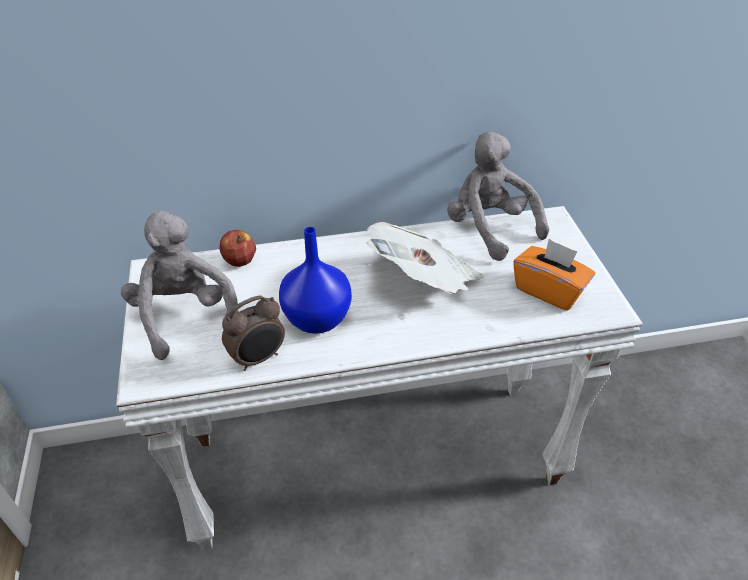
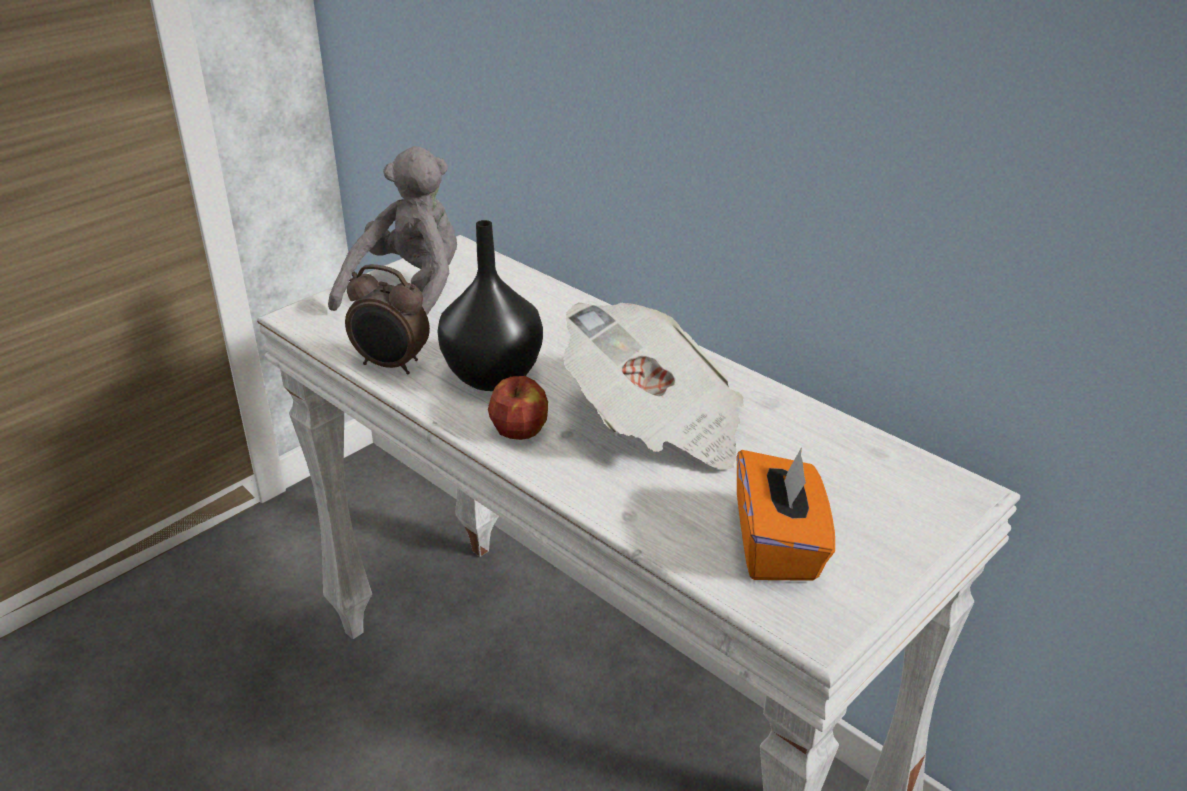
camera: 55 degrees right, 10 degrees down
(239, 260) = (533, 288): apple -> apple (520, 431)
(316, 319) = (492, 375): blue vase -> black vase
(489, 228) = (846, 439): grey plush toy -> none

